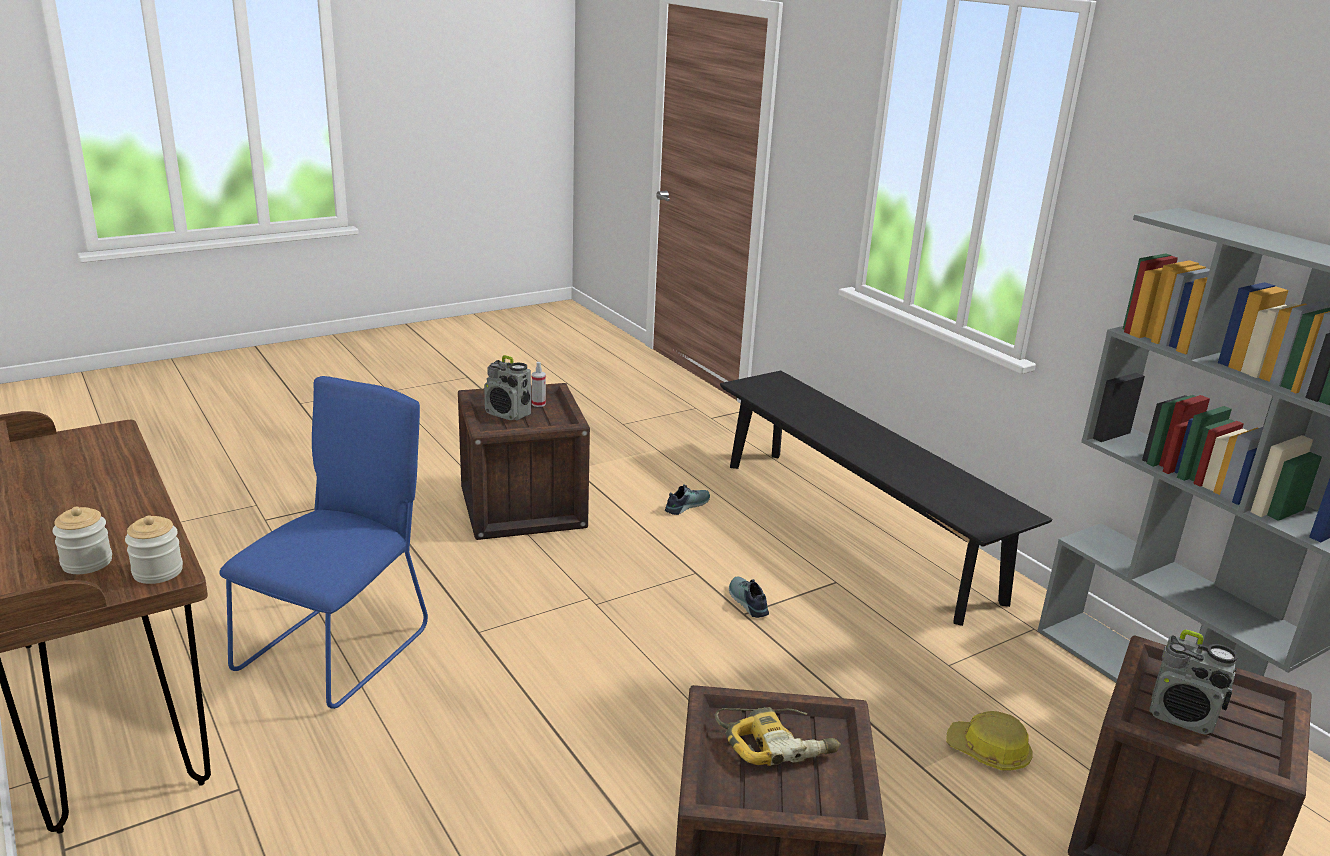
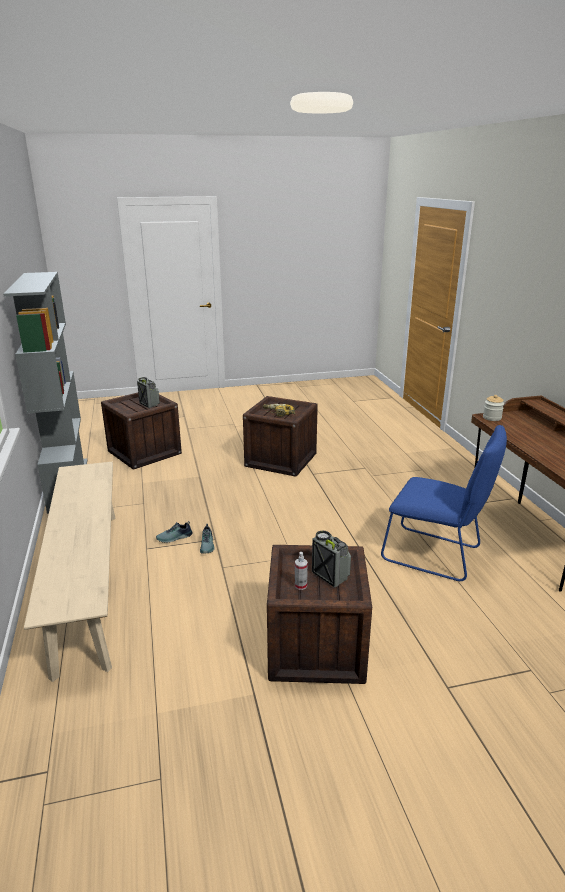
camera: 160 degrees left, 0 degrees up
(87, 562) = (523, 423): jar -> none
(340, 645) = (435, 555): blue chair -> blue chair turned 105 degrees counterclockwise
(686, 505) = (186, 626): shoe -> shoe (174, 538)
(855, 528) = (88, 583): black bench -> beige bench
(988, 752) = (169, 476): hard hat -> none

